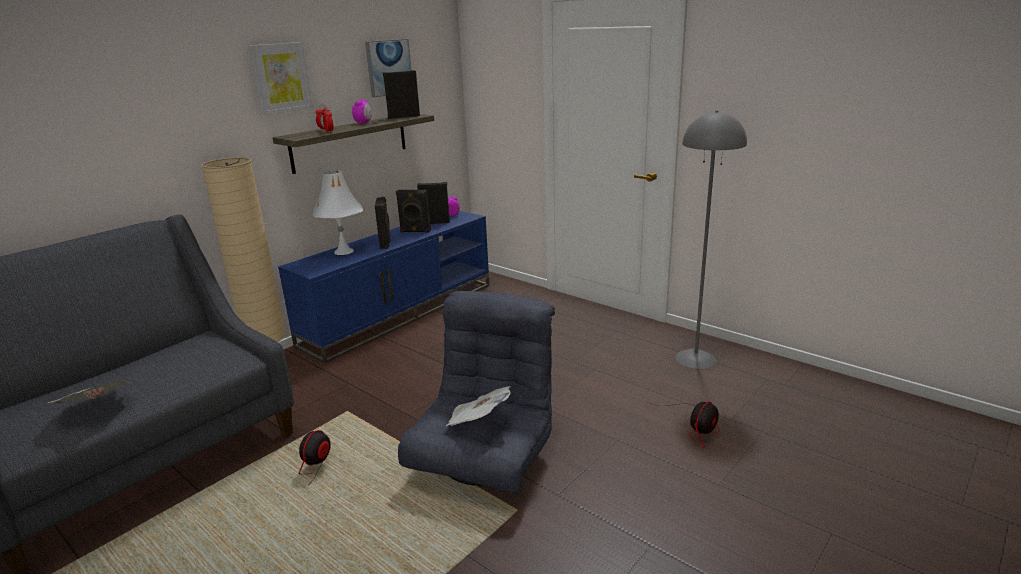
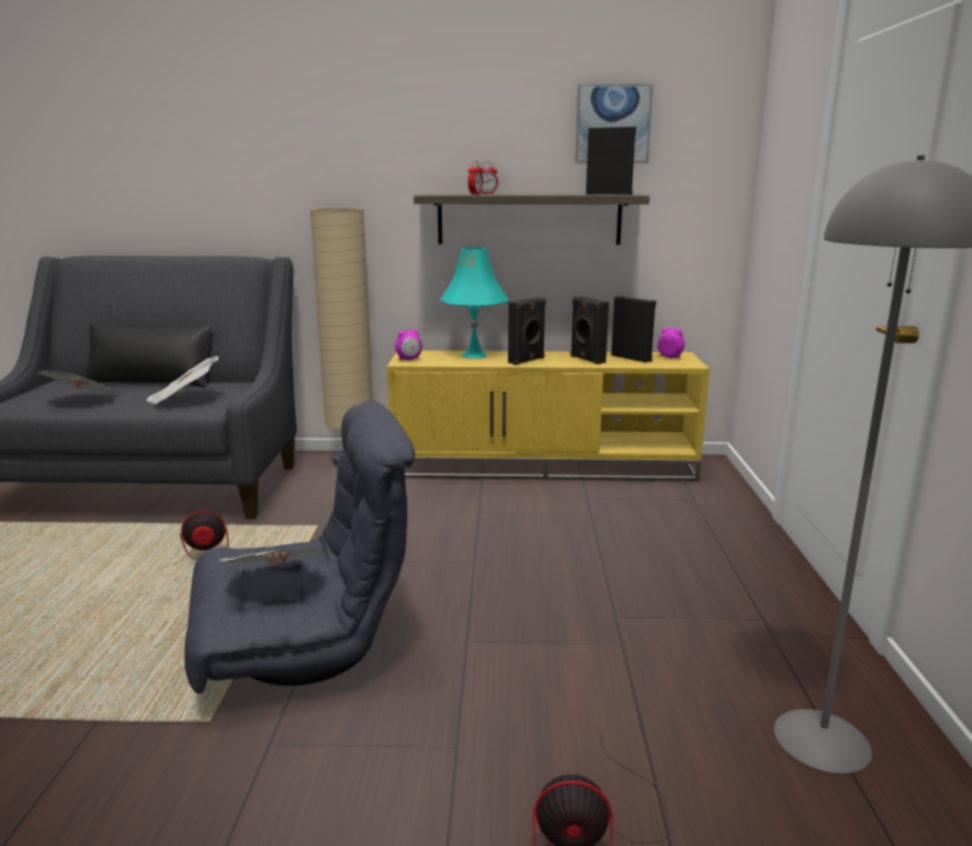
camera: 50 degrees right, 5 degrees down
(107, 371) = (151, 382): none -> black pillow
(194, 366) = (183, 399): none -> newspaper
(281, 78) = (443, 123): picture -> none
(343, 251) = (474, 355): white table lamp -> turquoise table lamp
(363, 123) = (543, 194): alarm clock -> alarm clock (409, 359)
(400, 313) = (544, 466): blue tv stand -> yellow tv stand

